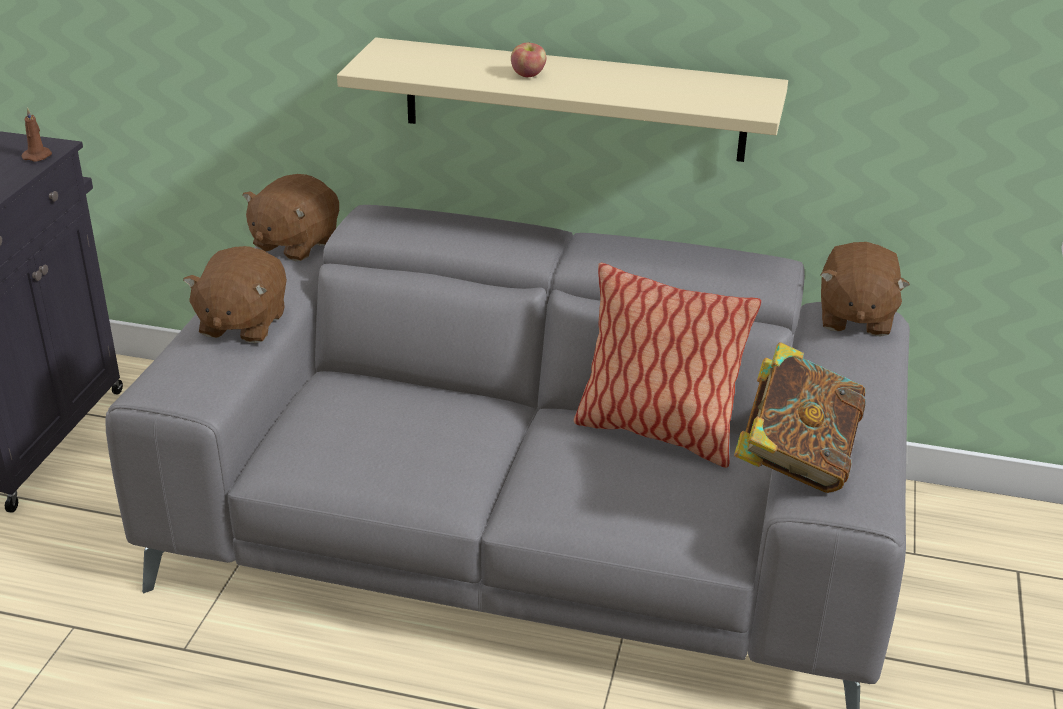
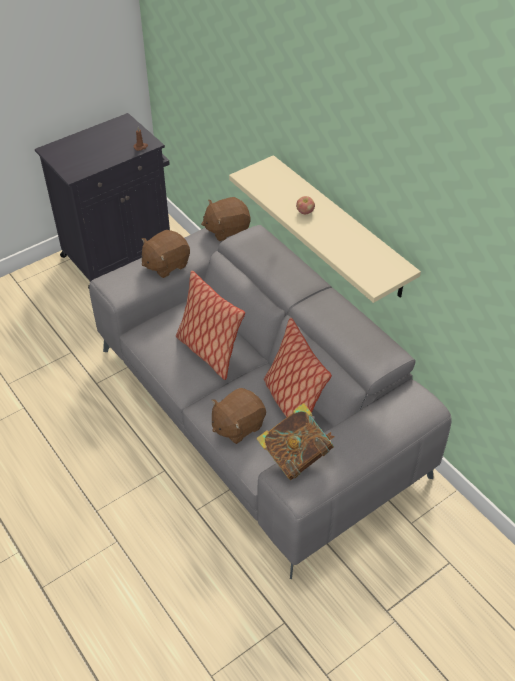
camera: 40 degrees right, 15 degrees up
(436, 430) = (208, 351): none -> pillow
(854, 317) = (418, 401): brown plush toy -> brown plush toy (237, 425)

